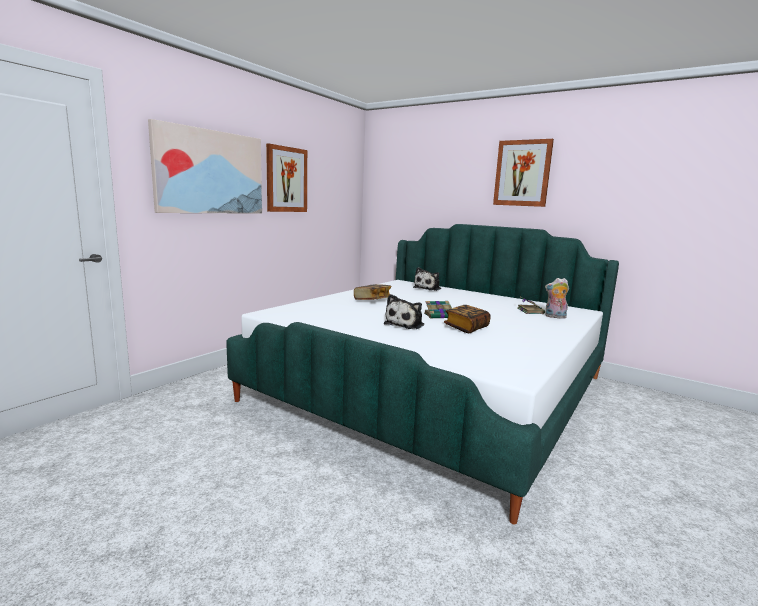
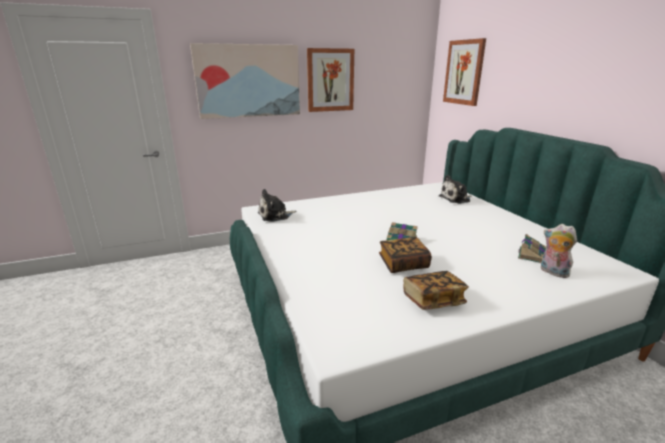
camera: 35 degrees right, 10 degrees up
(372, 300) = (369, 207): book -> book (433, 300)
(406, 324) = (348, 245): plush toy -> plush toy (275, 215)
(522, 173) = (594, 65): picture -> picture (464, 72)

